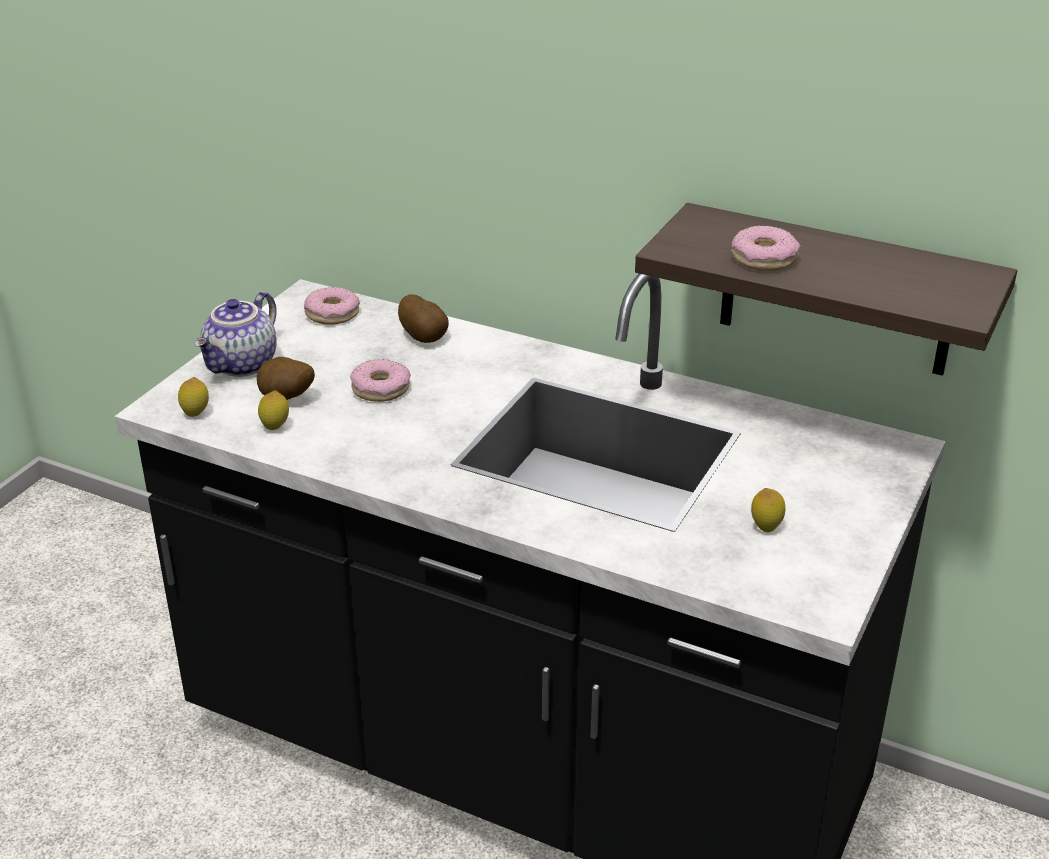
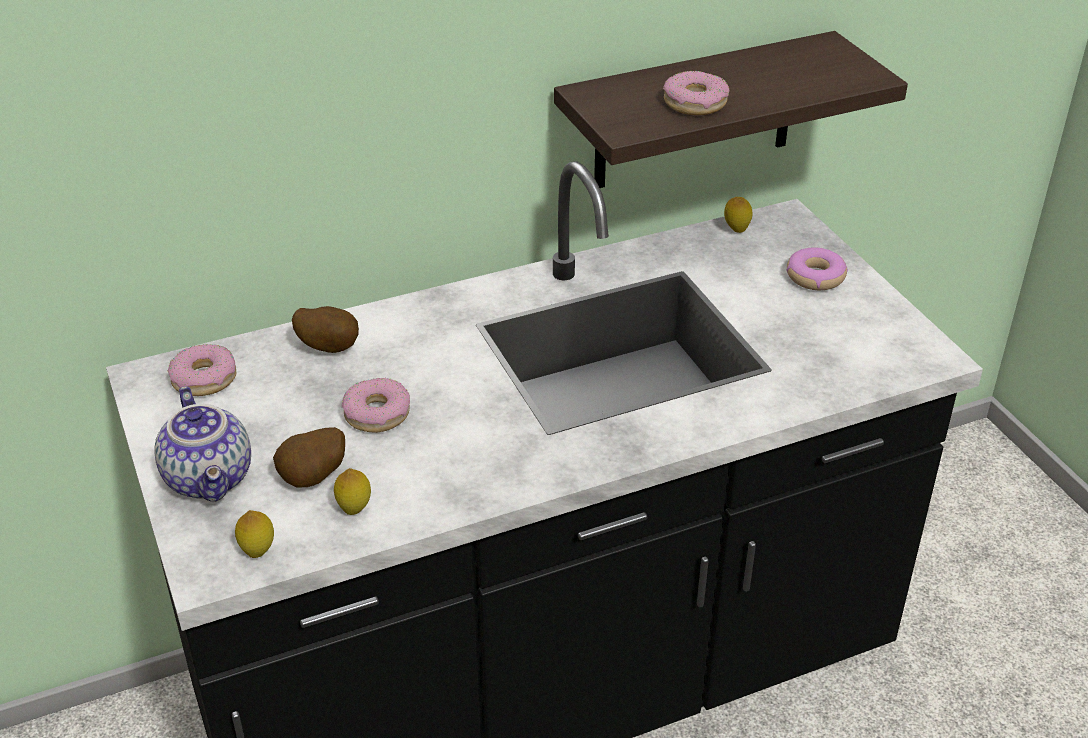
camera: 50 degrees left, 5 degrees up
(766, 528) = (814, 327): lemon -> lemon (736, 230)
(841, 498) = (815, 276): none -> donut

